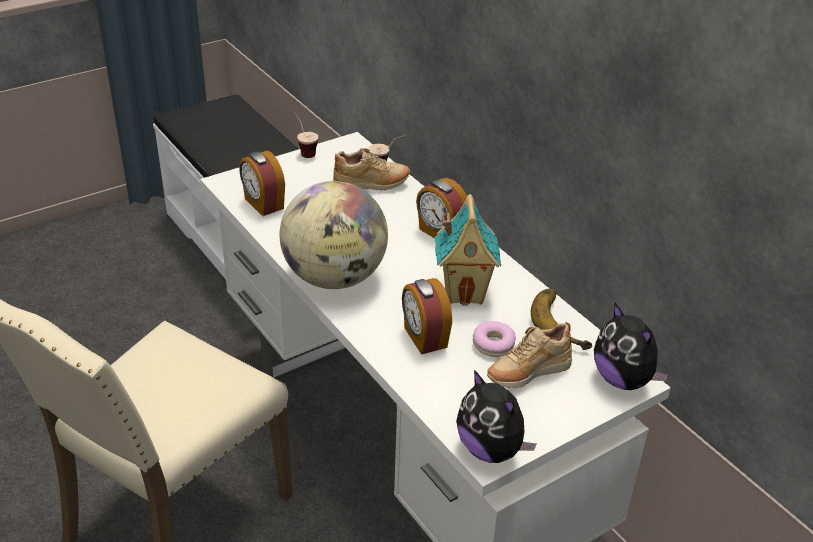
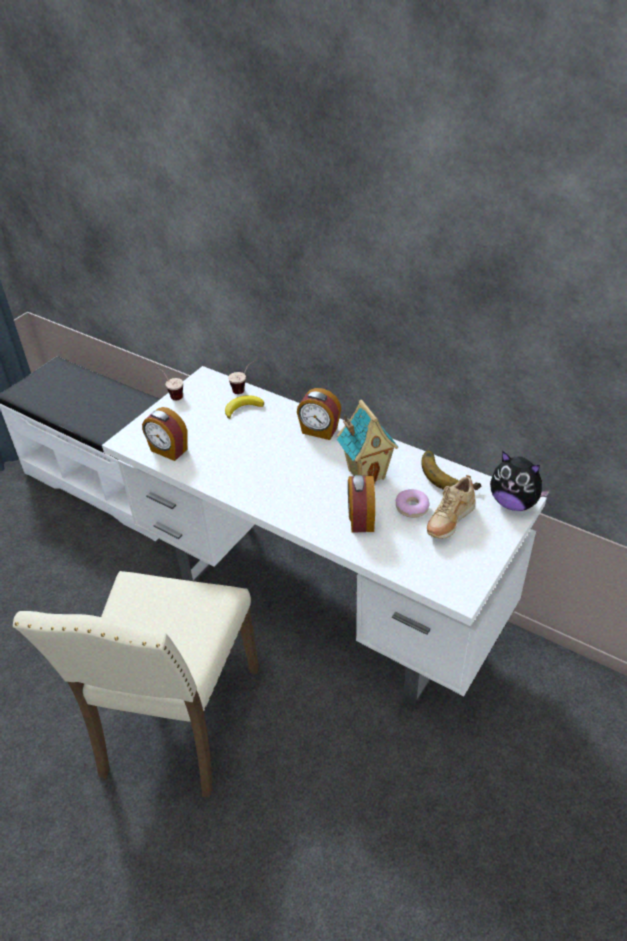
camera: 20 degrees left, 5 degrees up
(334, 278) = (264, 494): globe -> none
(371, 185) = (243, 408): beige shoe -> banana
(424, 338) = (360, 519): alarm clock -> alarm clock turned 45 degrees clockwise
(491, 449) = (460, 588): plush toy -> none

